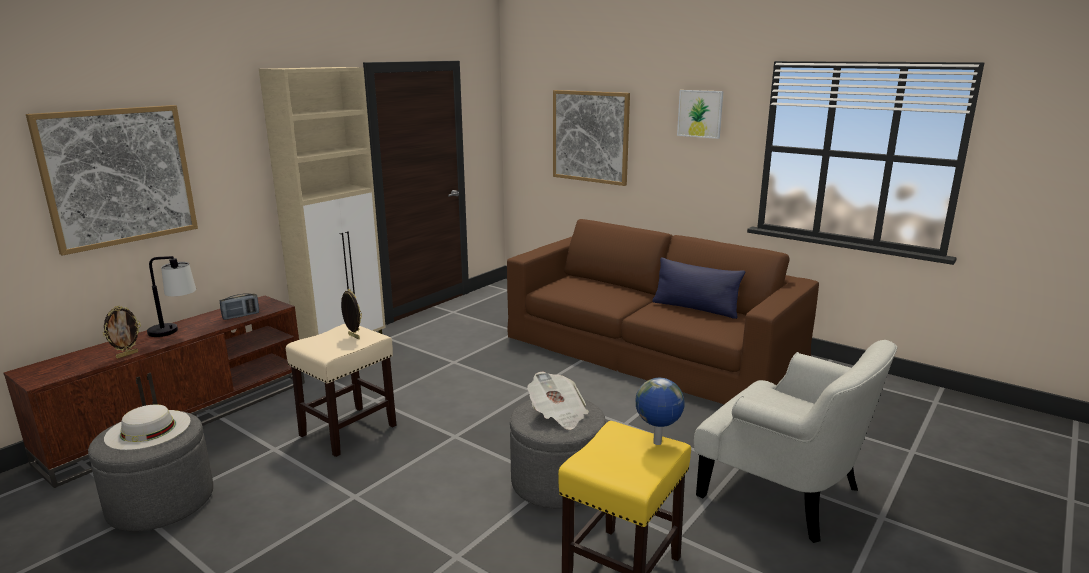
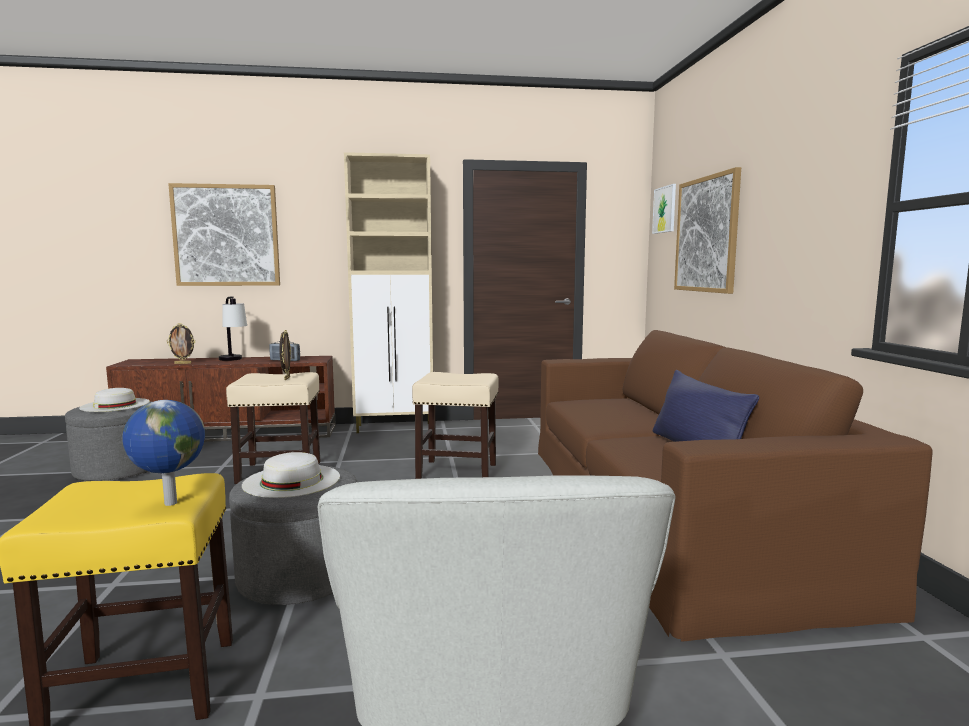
camera: 45 degrees right, 10 degrees down
(487, 372) = (458, 472): none -> beige stool
(558, 415) = (291, 480): newspaper -> white hat
(700, 113) = (808, 174): picture -> picture (664, 209)

